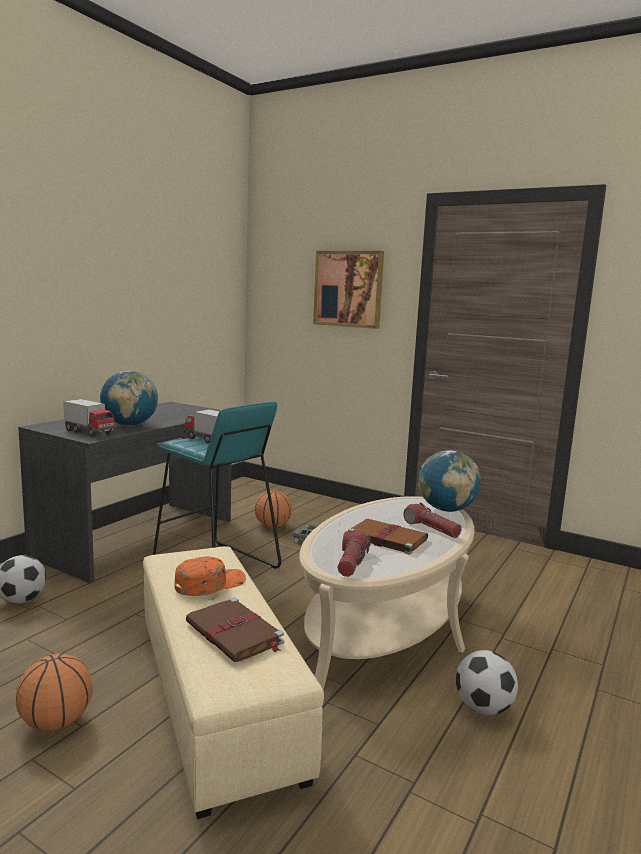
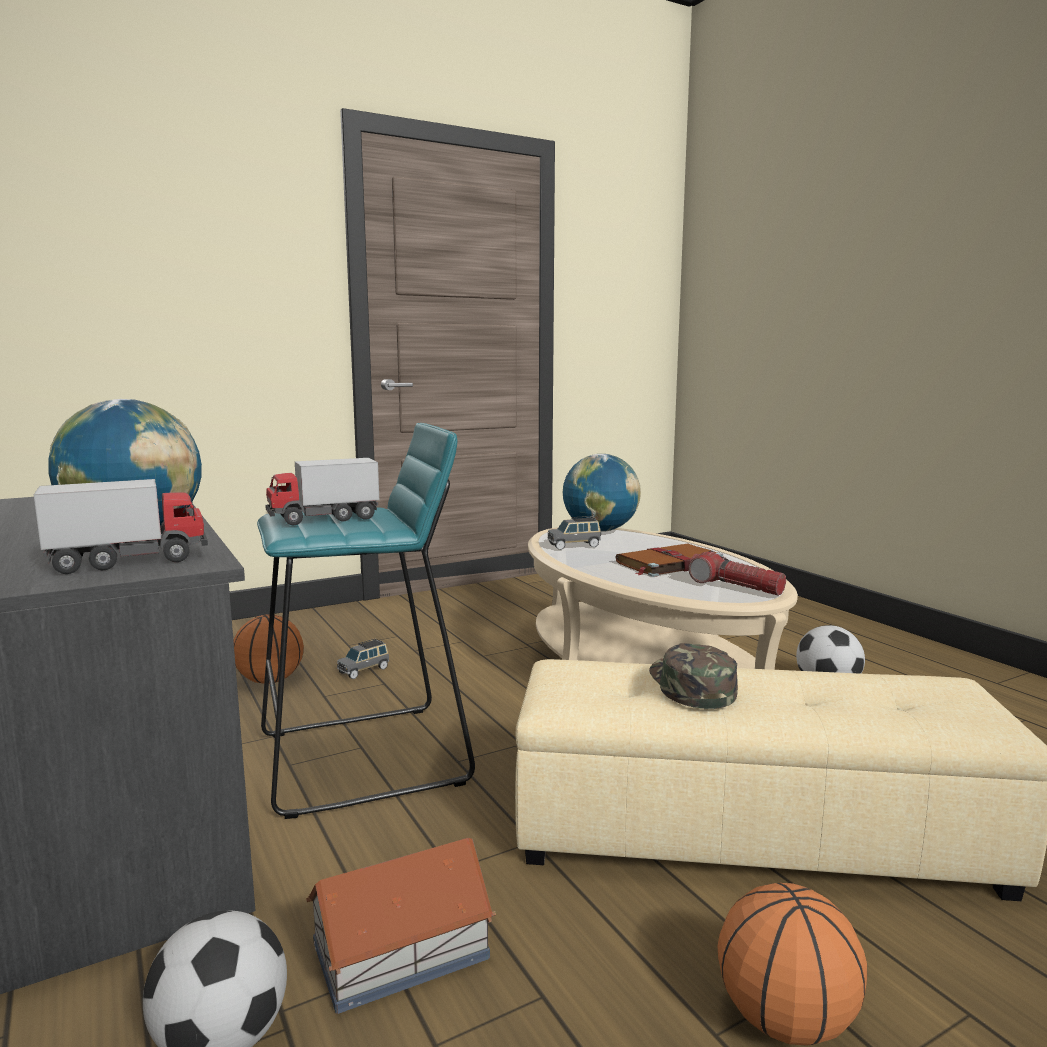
camera: 60 degrees left, 0 degrees up
(76, 617) = (398, 950): none -> toy house
(210, 583) = (690, 685): orange cap -> green cap
(235, 633) = (857, 693): brown book -> none
(348, 289) = (218, 253): picture -> none
(392, 509) = (574, 546): none -> grey toy car
(431, 529) = (654, 545): flashlight -> none

